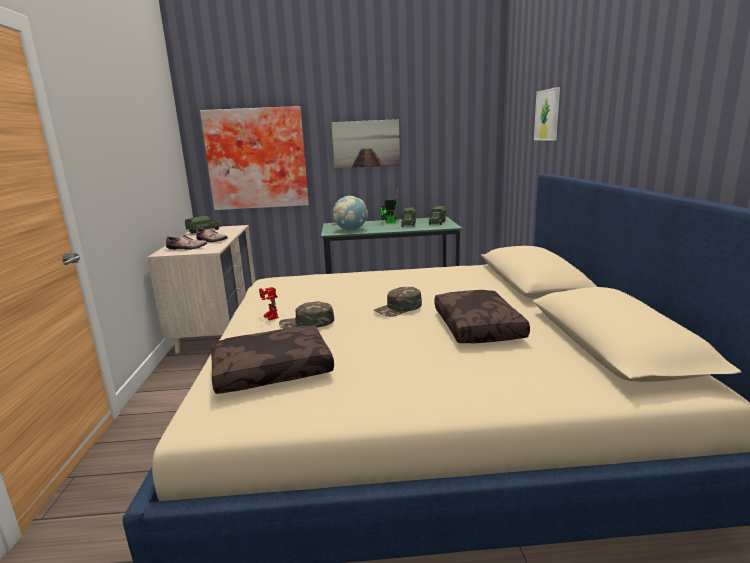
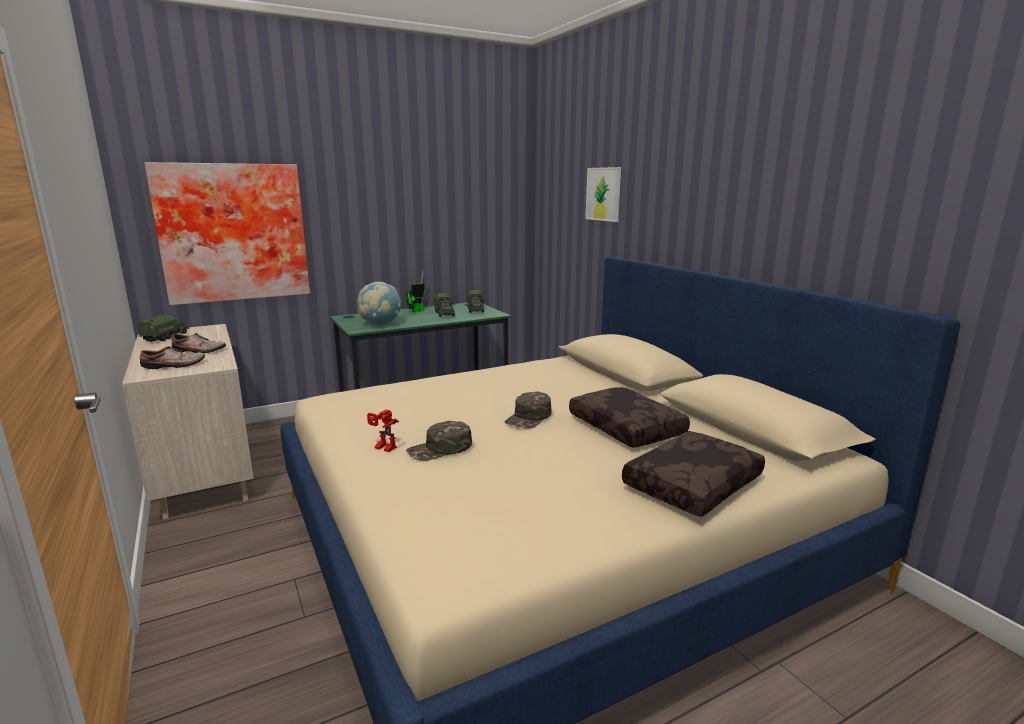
camera: 25 degrees left, 0 degrees up
(273, 369) = (463, 511): brown pillow -> brown pillow (691, 484)
(366, 144) = (381, 215): picture -> none

